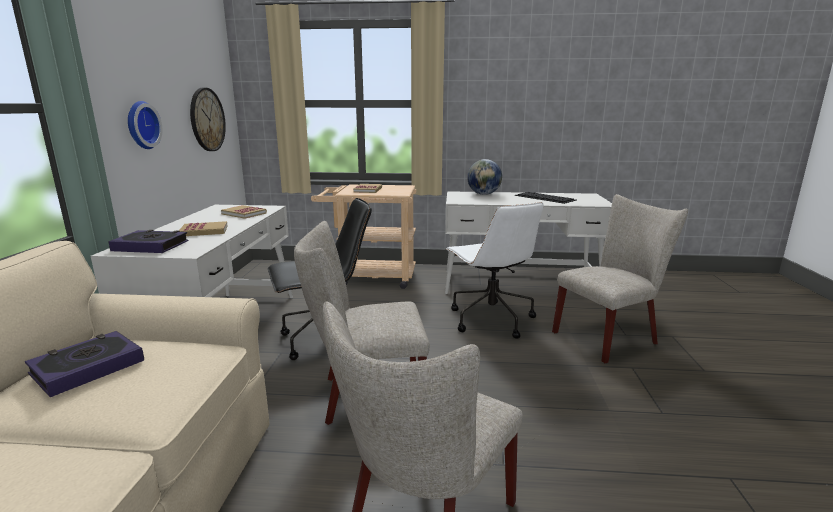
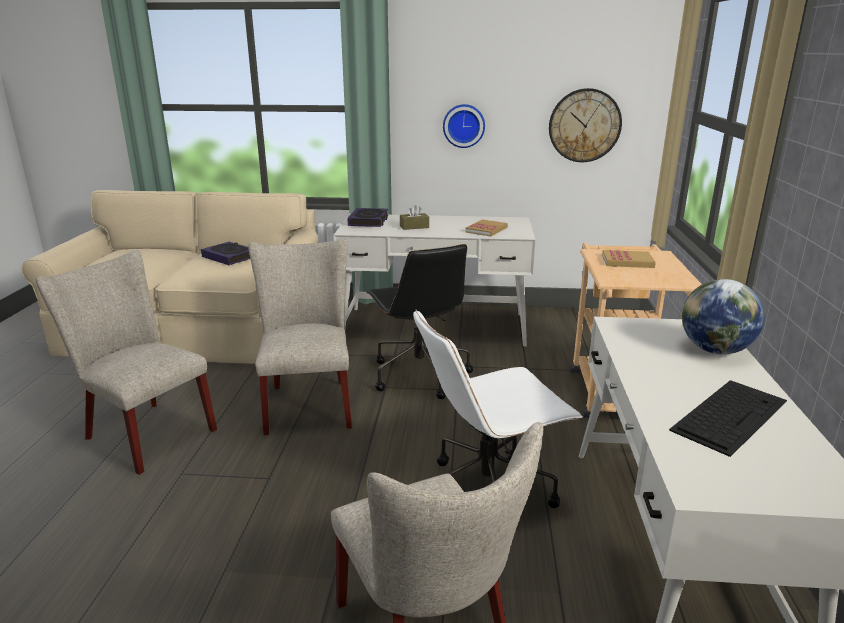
camera: 90 degrees right, 5 degrees up
(204, 231) = (414, 227): book -> brown tissue box

